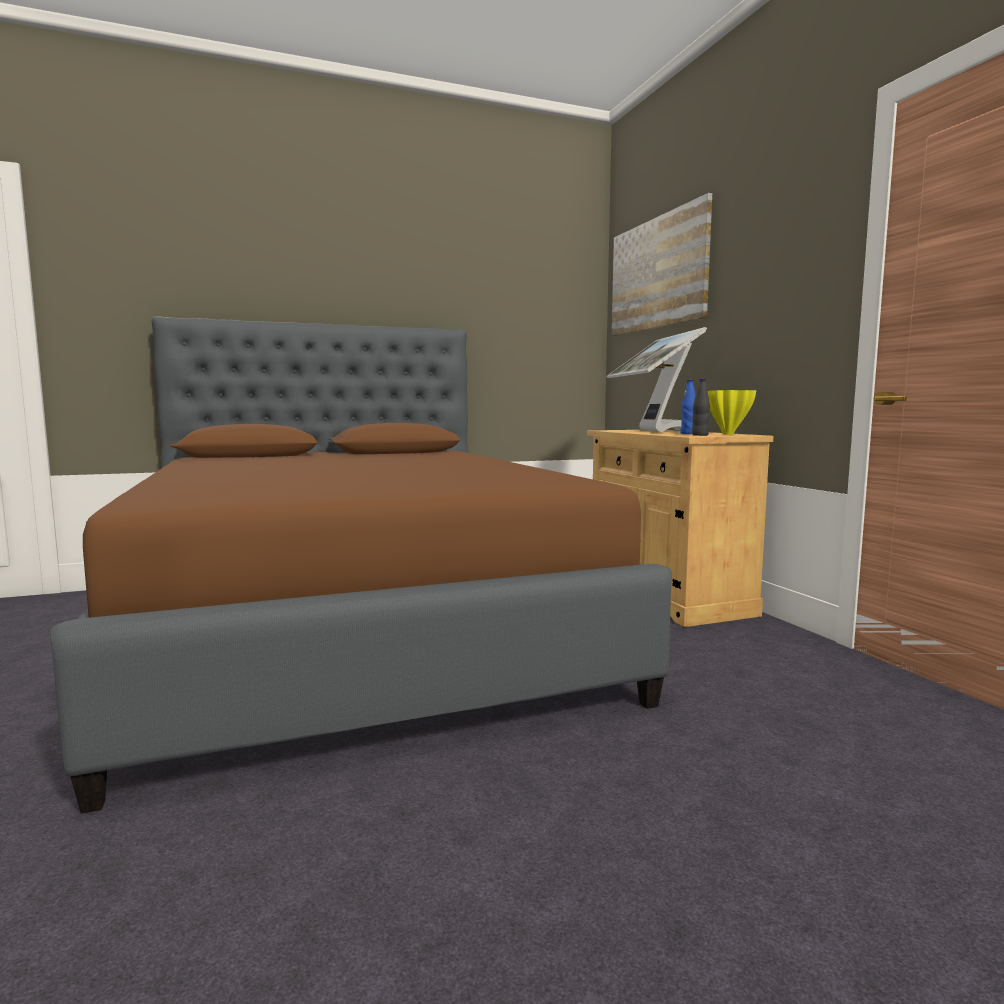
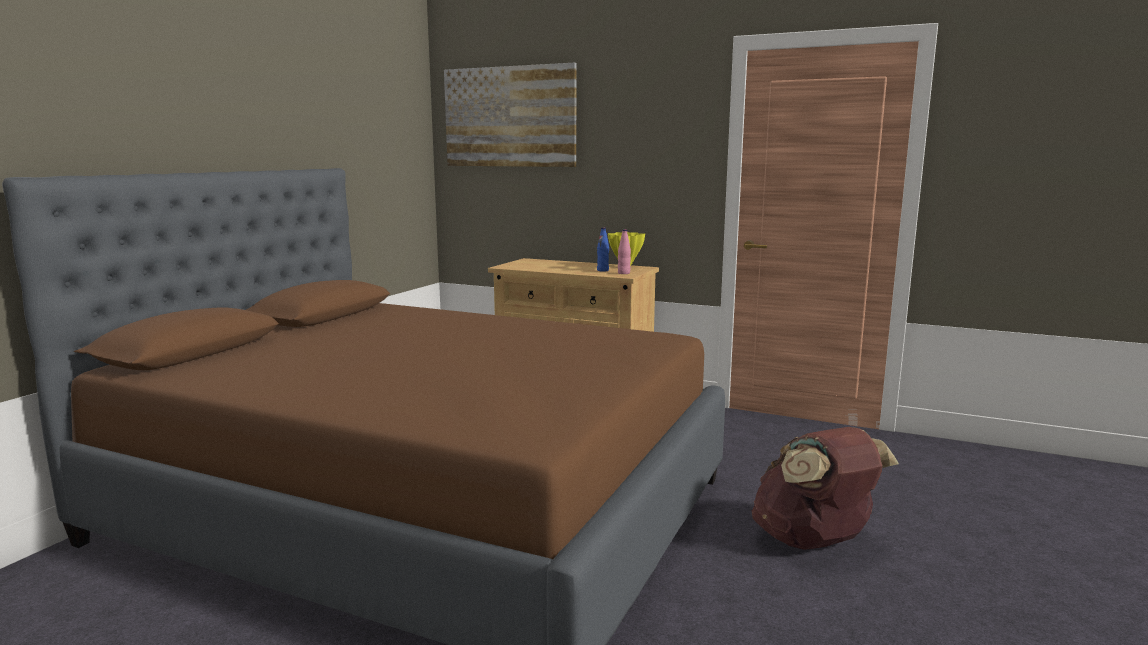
camera: 45 degrees left, 5 degrees up
(640, 820) = (813, 541): none -> brown backpack
(652, 431) = (549, 265): monitor -> none
(700, 435) = (624, 273): black bottle -> pink bottle

